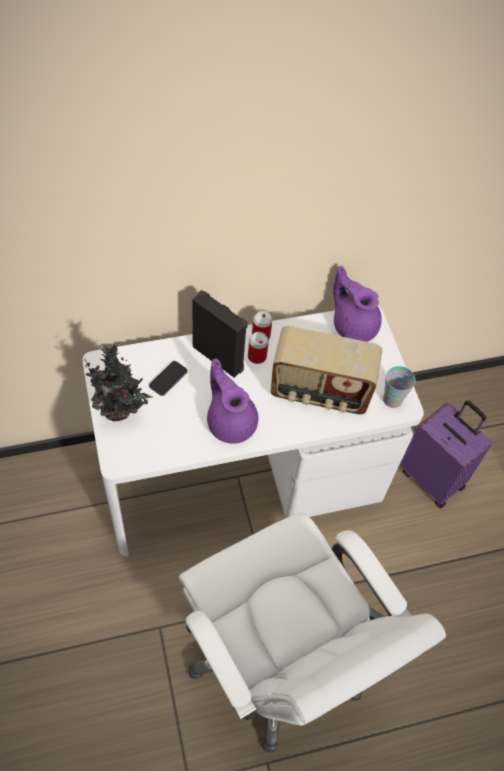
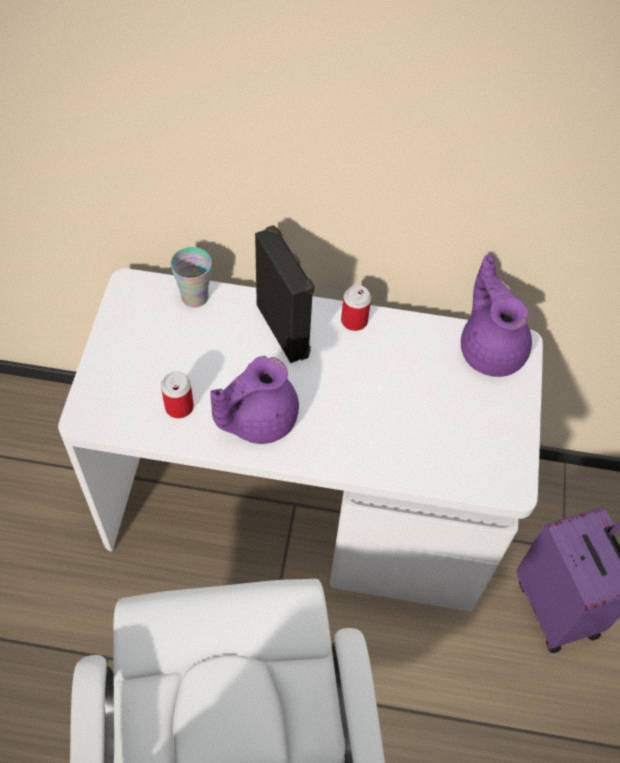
camera: 25 degrees right, 0 degrees up
(120, 410) = (123, 354): potted plant -> none
(168, 379) = (204, 335): phone -> none
(231, 421) = (257, 419): purple teapot -> purple teapot turned 120 degrees counterclockwise
(257, 356) = (335, 346): can -> can (179, 407)
(319, 391) = (398, 421): radio -> none
(392, 399) = (498, 469): cup -> cup (195, 297)

